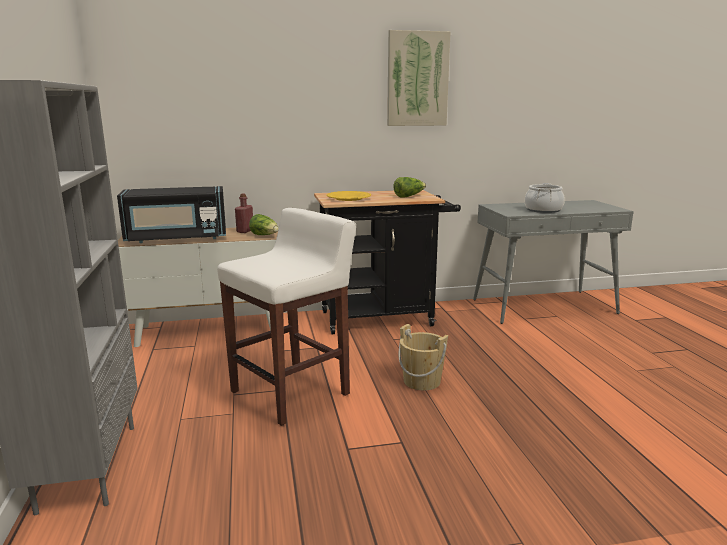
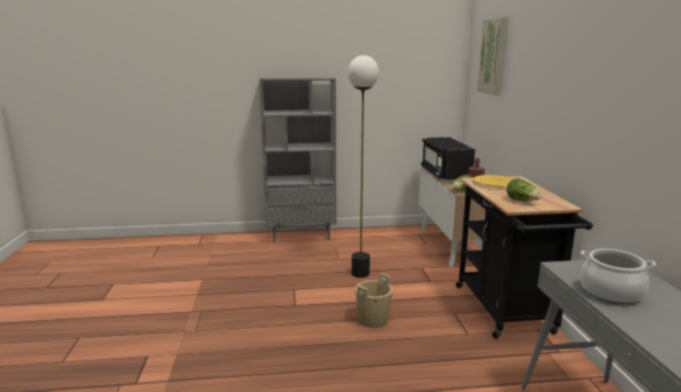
camera: 95 degrees right, 0 degrees up
(292, 392) = (360, 273): white stool -> floor lamp
(417, 79) = (600, 79): picture -> picture (493, 56)

